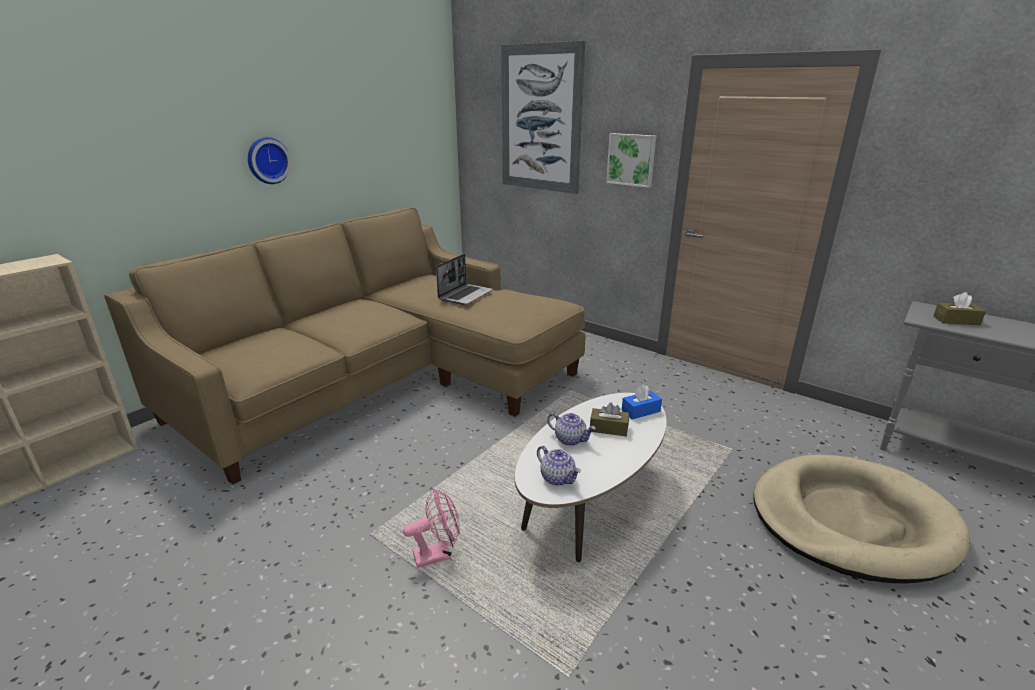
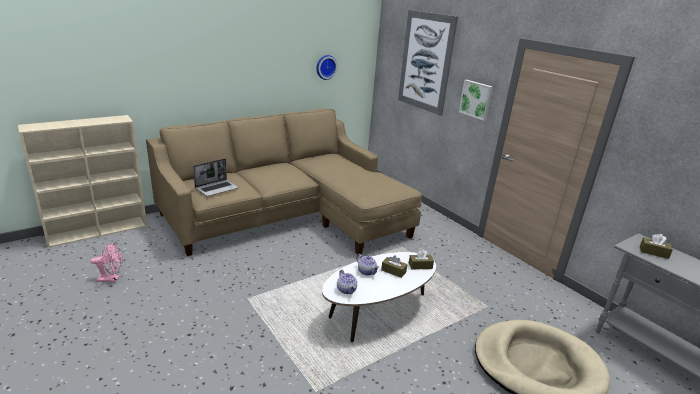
camera: 15 degrees right, 0 degrees up
(267, 160) = (246, 72): wall clock -> wall clock (325, 67)
(438, 554) = (277, 318): pink fan -> pink fan (112, 279)
(465, 295) = (348, 172): laptop -> laptop (217, 188)
(640, 411) = (420, 266): blue tissue box -> brown tissue box

